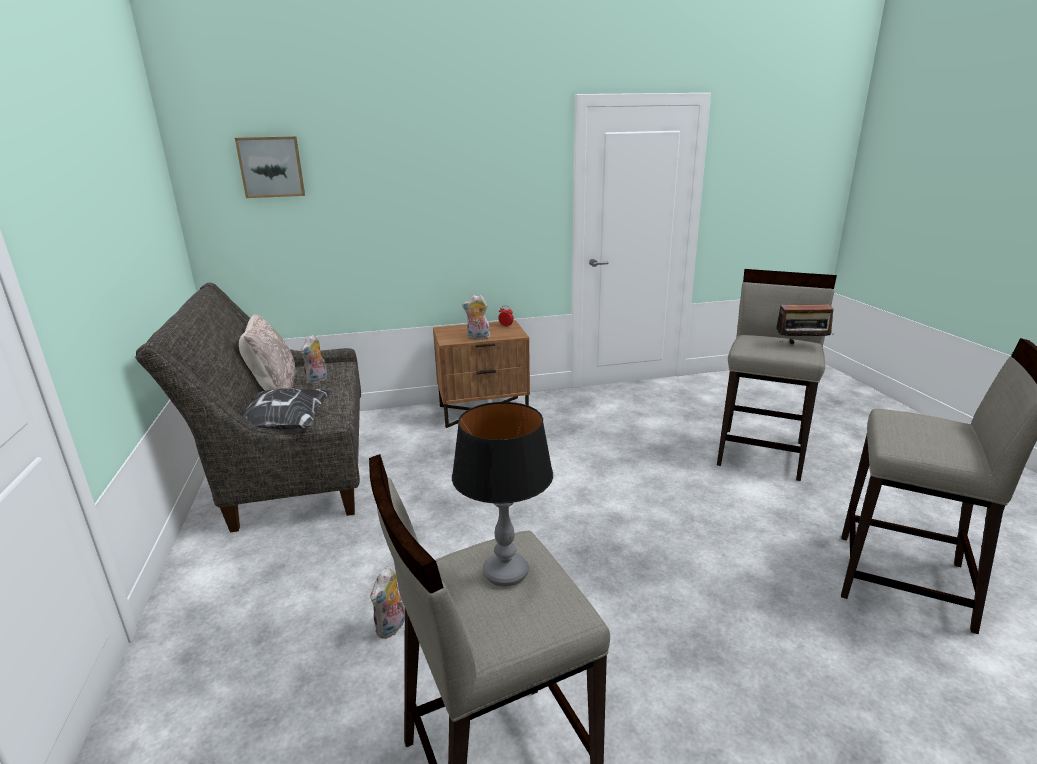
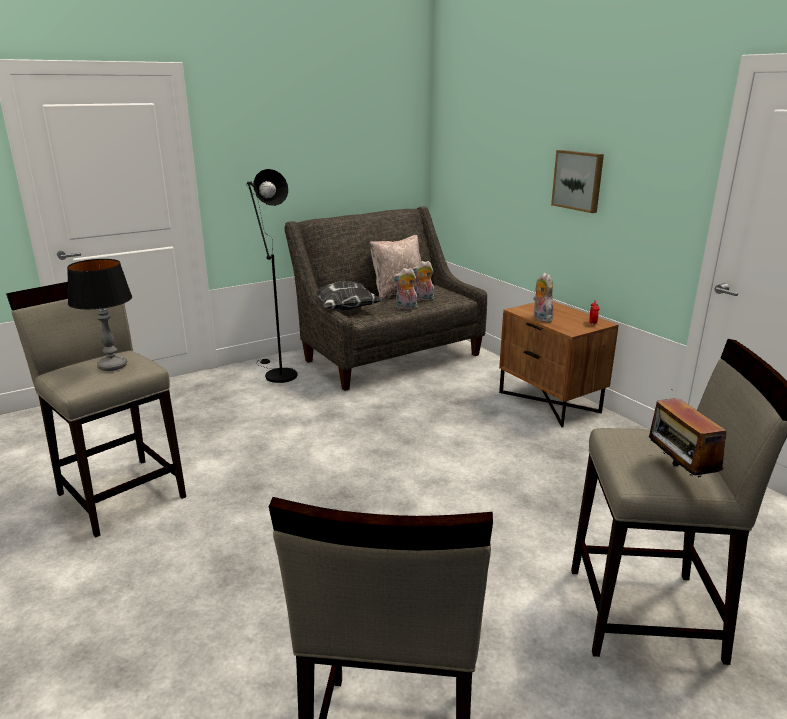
camera: 70 degrees right, 0 degrees up
(243, 564) = (277, 374): none -> black floor lamp
(271, 167) = (476, 123): picture -> picture (578, 180)
(392, 628) = (232, 434): plush toy -> plush toy (406, 308)

